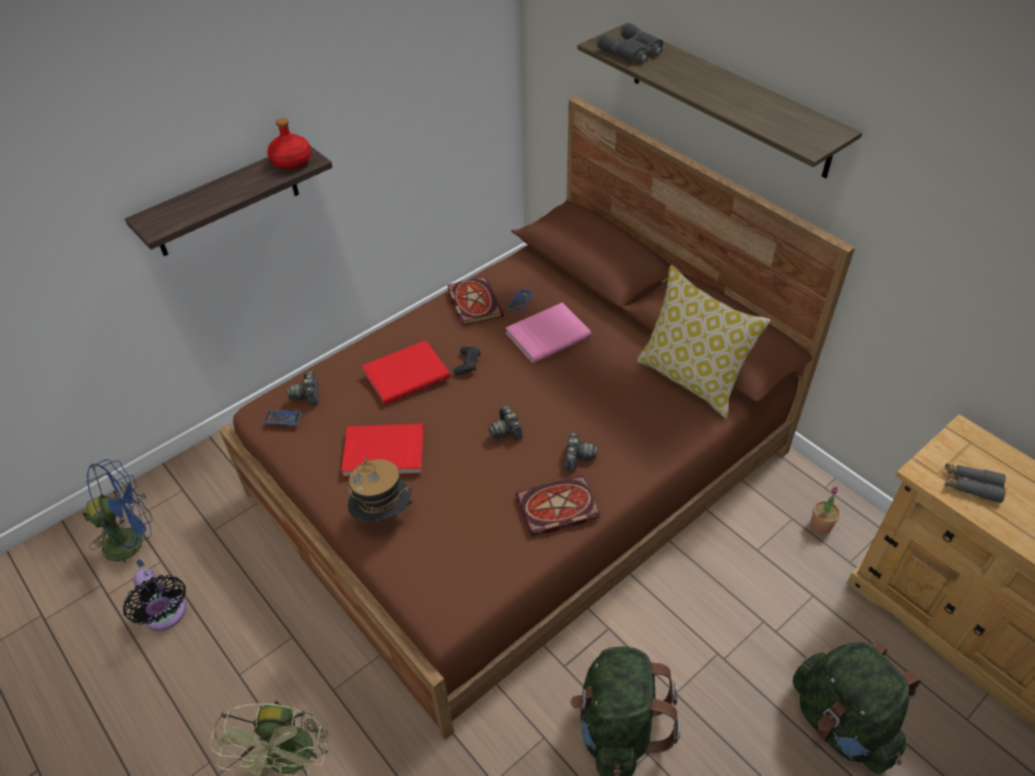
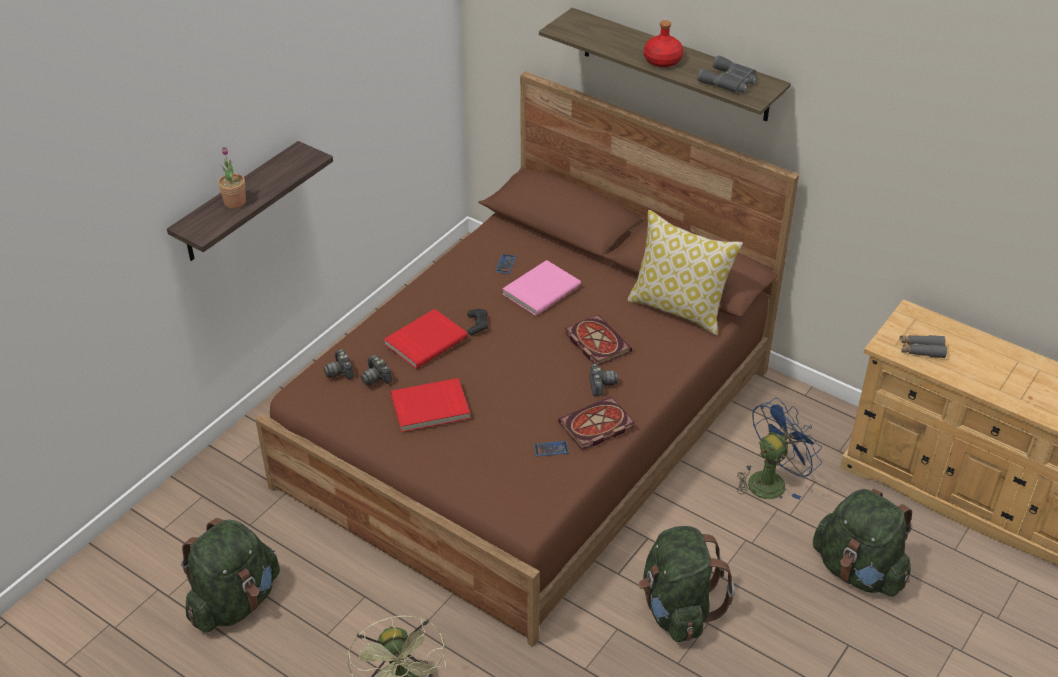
camera: 15 degrees left, 5 degrees down
(132, 540) = (171, 547): blue fan -> blue fan (772, 480)
(166, 615) = (235, 602): black fan -> green backpack
(282, 418) = (325, 394): phone -> phone (551, 449)
(292, 161) = (296, 160): red bottle -> red bottle (663, 60)
(383, 517) = (450, 457): hat -> none
(473, 302) = (462, 272): book -> book (595, 342)
(506, 430) = (532, 373): camera -> camera (376, 377)
(632, 51) = (588, 32): grey binoculars -> grey binoculars (729, 81)
(820, 525) = (808, 426): potted plant -> potted plant (235, 202)

